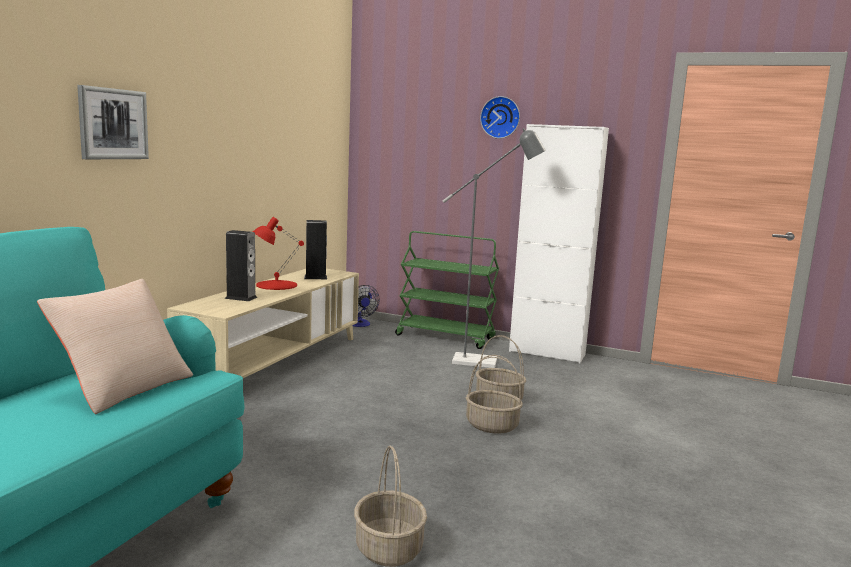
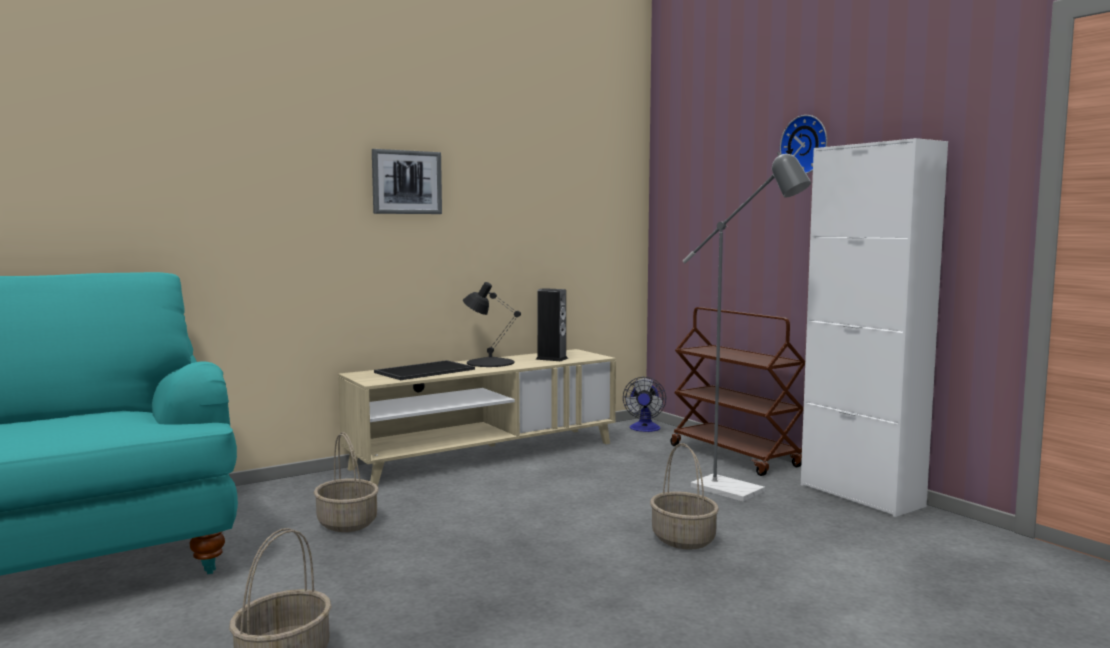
camera: 35 degrees right, 5 degrees down
(113, 124) = (271, 180): picture -> picture (406, 182)
(123, 387) = (108, 422): beige pillow -> none
(241, 298) = (425, 371): speaker -> tray
(276, 285) = (489, 362): red table lamp -> black table lamp
(446, 337) = (735, 456): green cart -> brown cart
(492, 426) = (622, 567): basket -> basket (348, 523)

